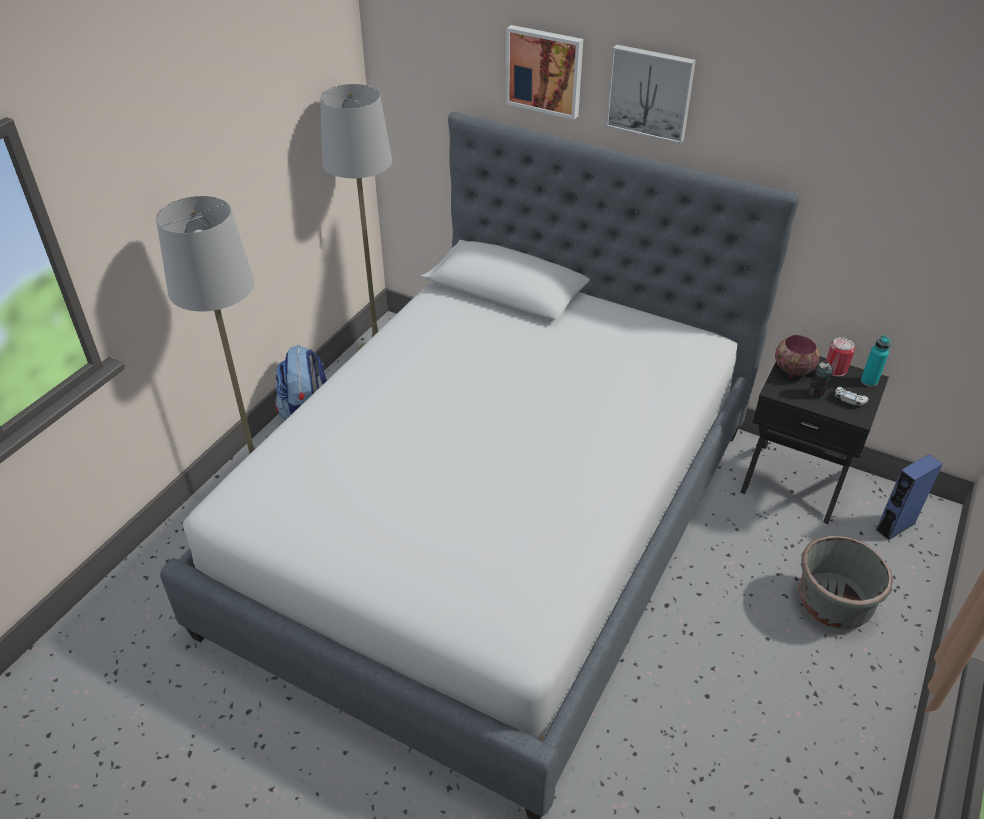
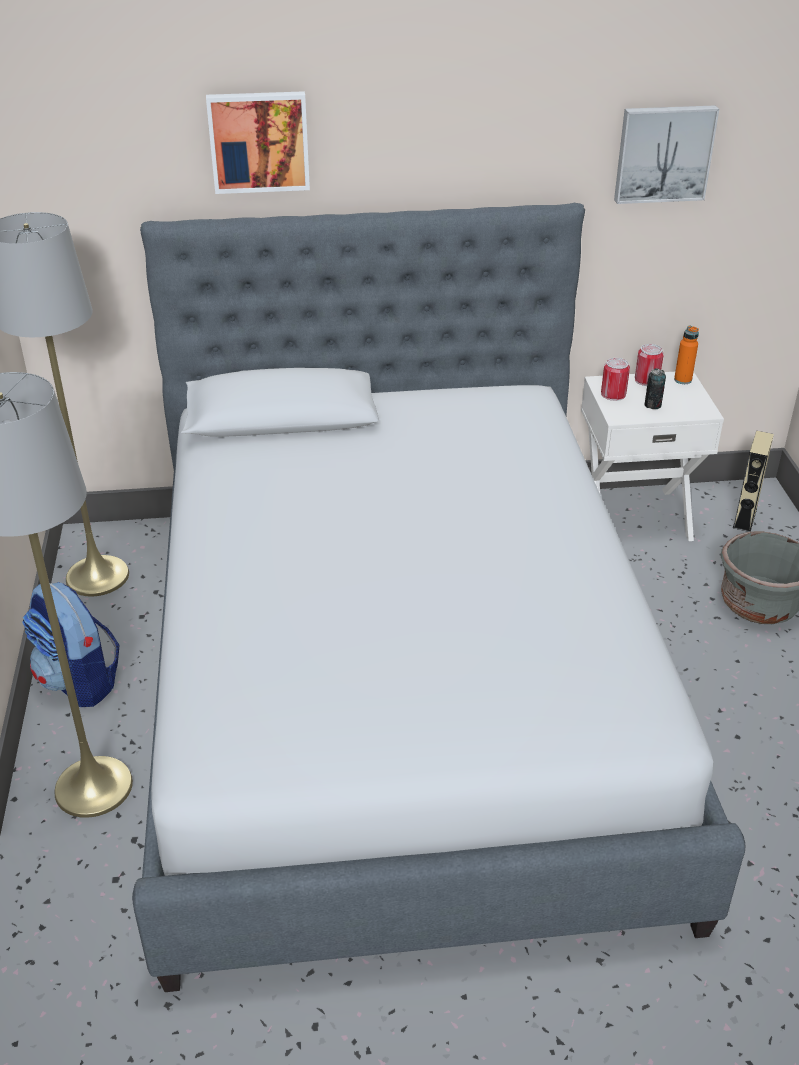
camera: 35 degrees left, 5 degrees down
(650, 92) = (395, 135): picture -> picture (663, 153)
(792, 370) = (613, 394): bowl -> can
(794, 480) = (633, 516): black nightstand -> white nightstand
(849, 400) = (684, 401): white game controller -> none
(869, 381) = (683, 380): turquoise bottle -> orange bottle
(895, 526) = (744, 518): blue speaker -> beige speaker

